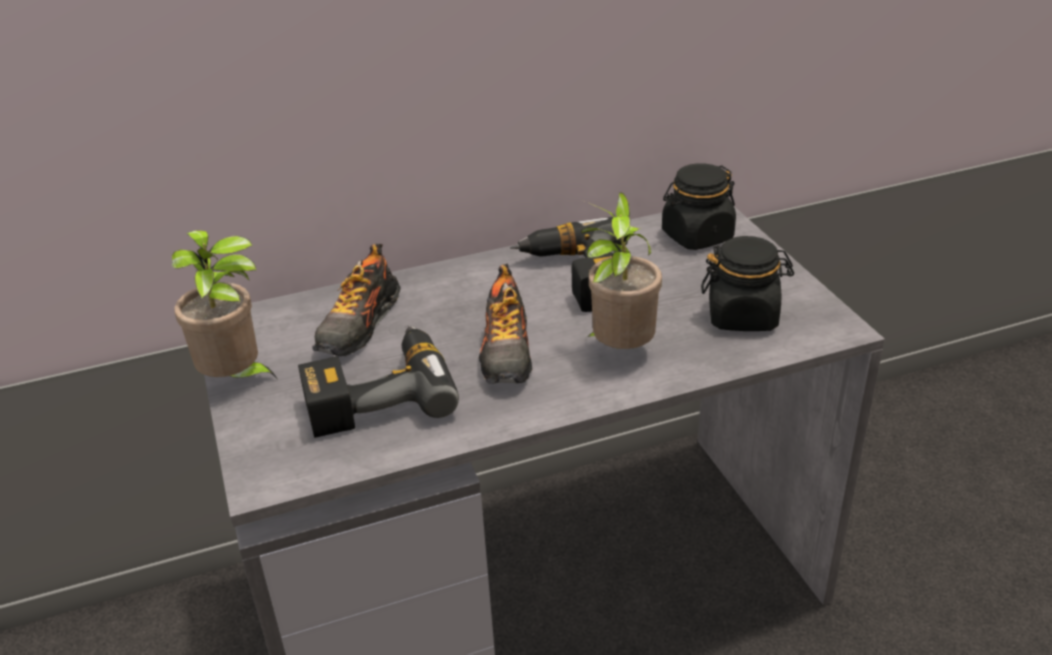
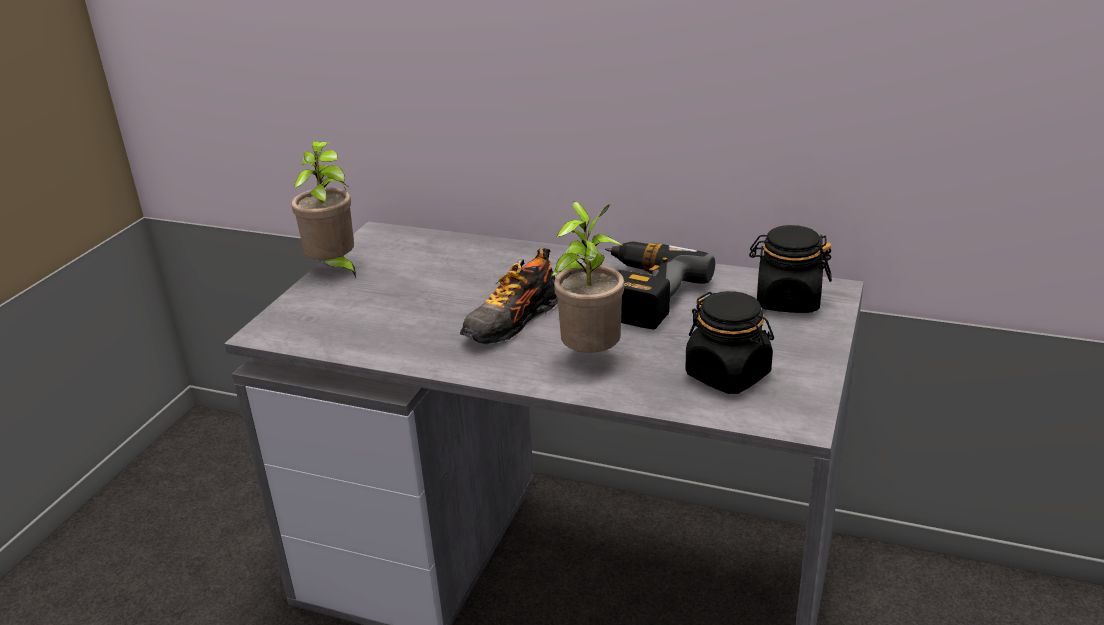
camera: 40 degrees right, 5 degrees down
(359, 326) = (447, 266): shoe -> none
(377, 393) = (396, 311): power drill -> none

